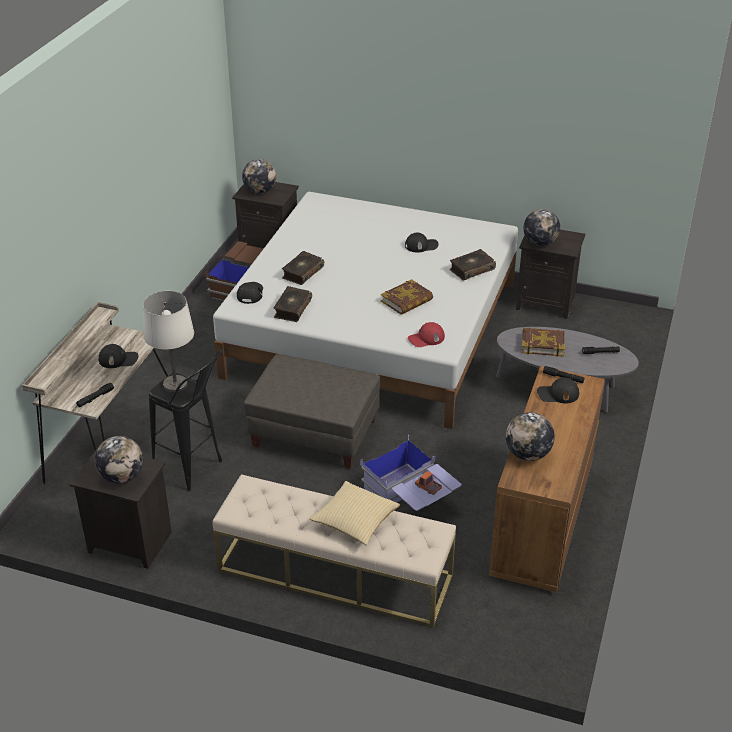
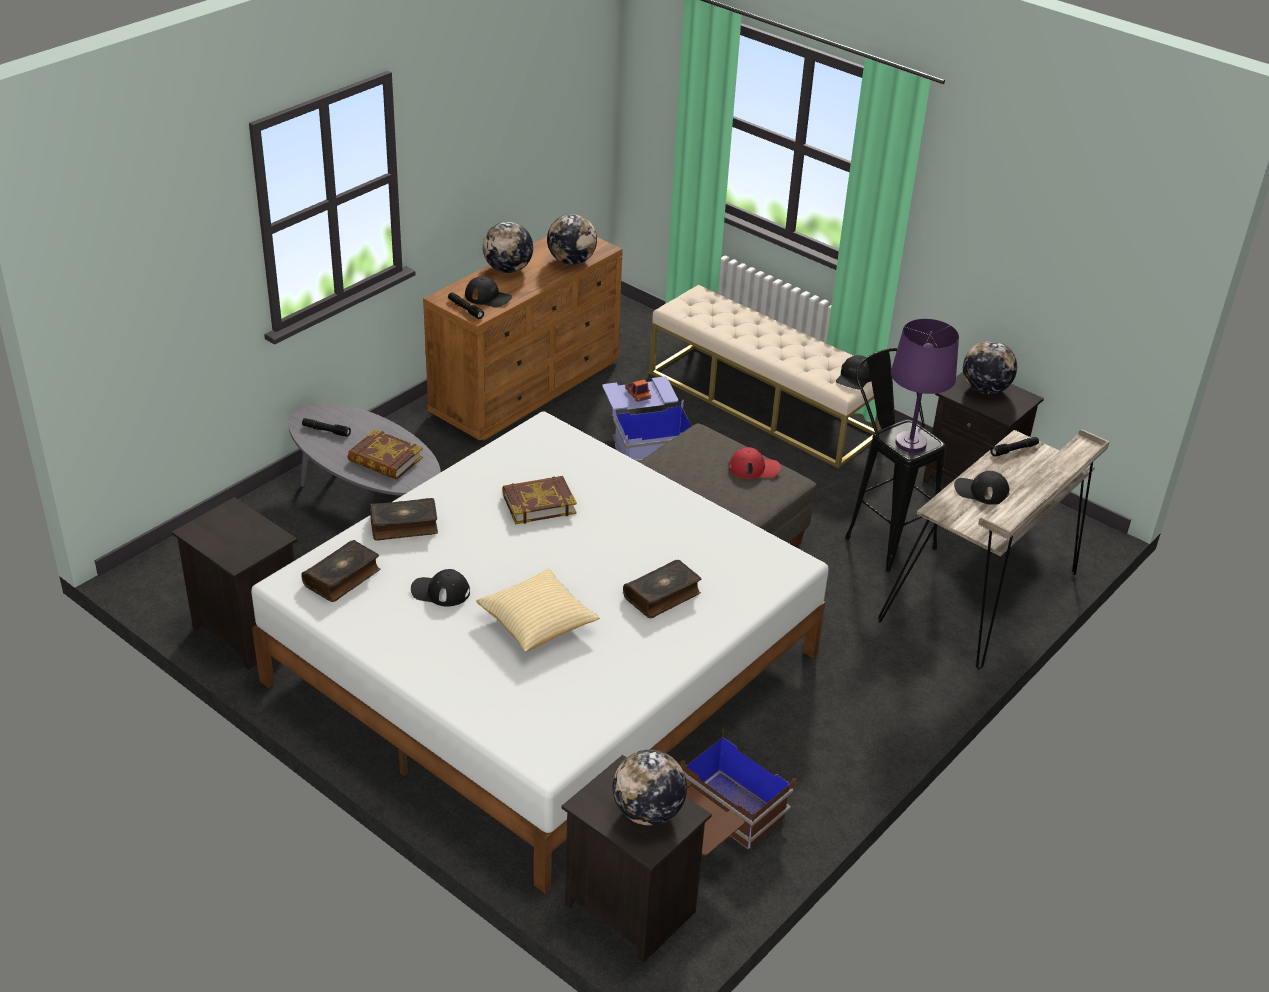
camera: 160 degrees left, 0 degrees up
(175, 384) = (910, 444): white table lamp -> purple table lamp
(250, 293) = (760, 581): black cap -> black cap (854, 377)
(292, 309) = (709, 537): book -> book (343, 578)
(355, 521) = (748, 333): pillow -> pillow (537, 623)
(426, 338) = (555, 446): red cap -> red cap (754, 468)
(540, 243) = (259, 535): globe -> globe (508, 269)

